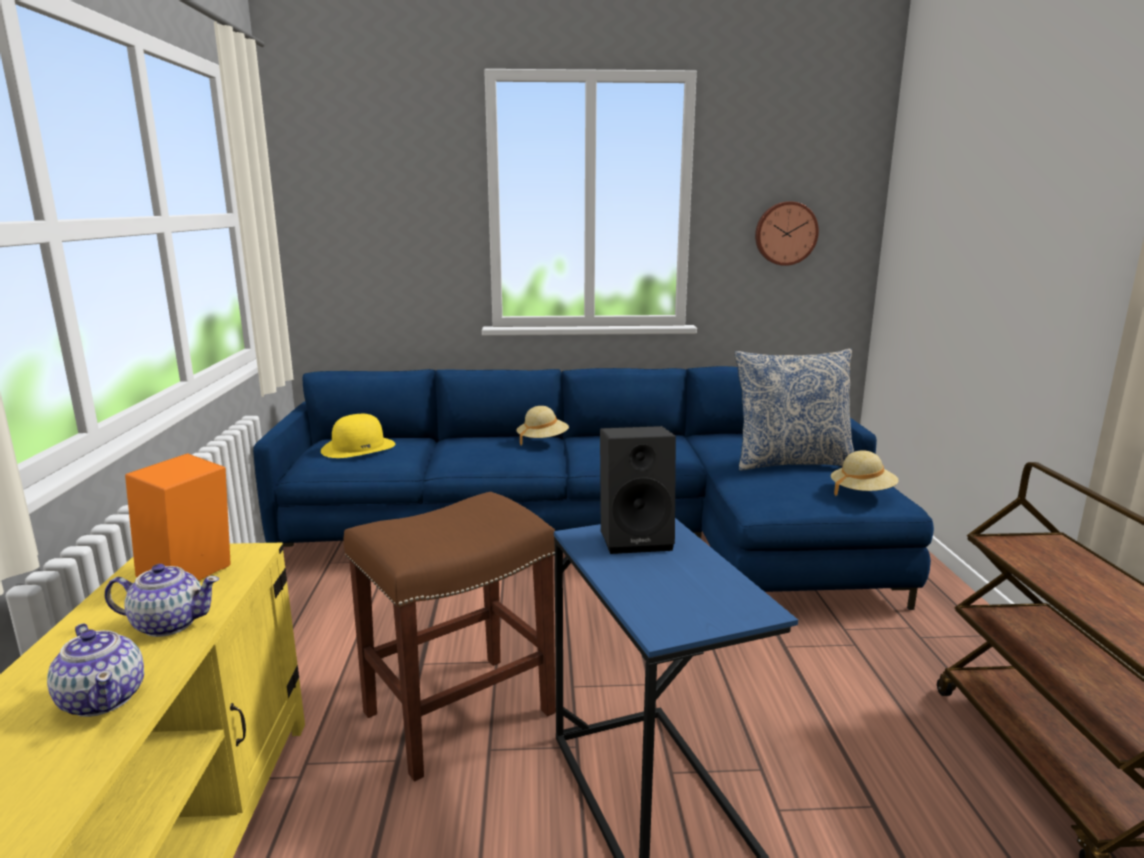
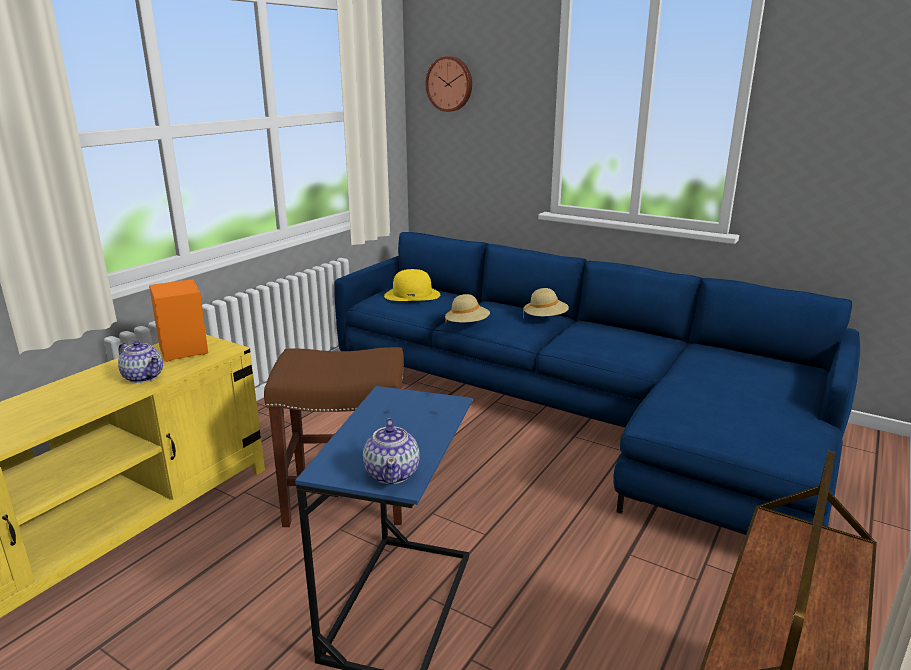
camera: 35 degrees right, 5 degrees up
(103, 698) = (76, 404): teapot -> teapot (392, 473)
(636, 538) = (416, 407): black speaker -> none
(785, 233) = (857, 147): wall clock -> wall clock (450, 84)
(791, 462) = (744, 392): pillow -> none
(862, 492) = (773, 439): beige hat -> beige hat (467, 325)

